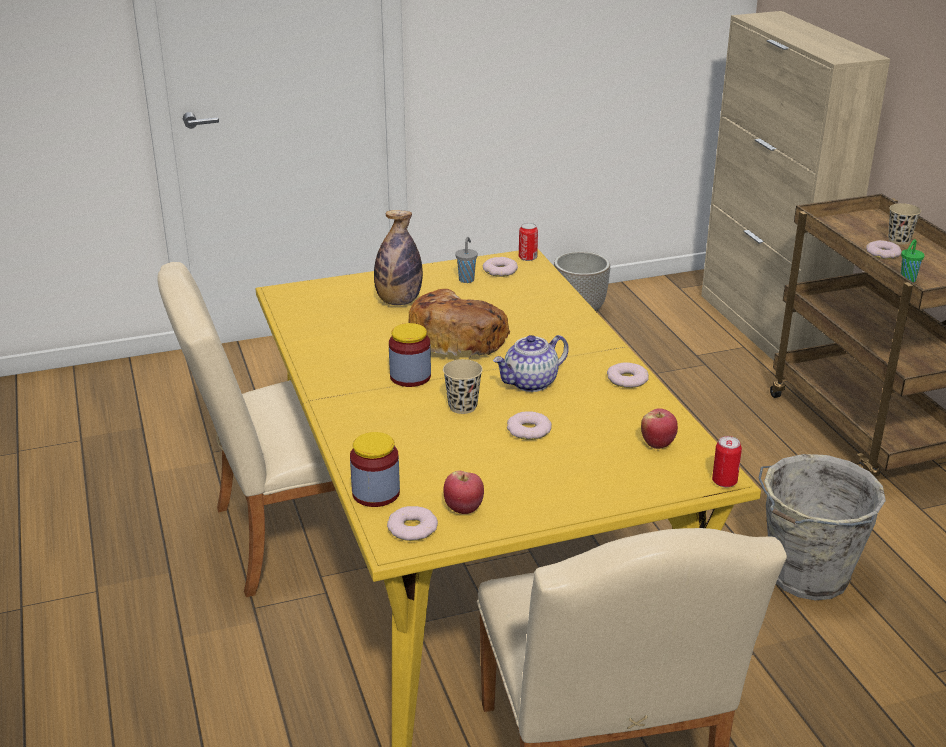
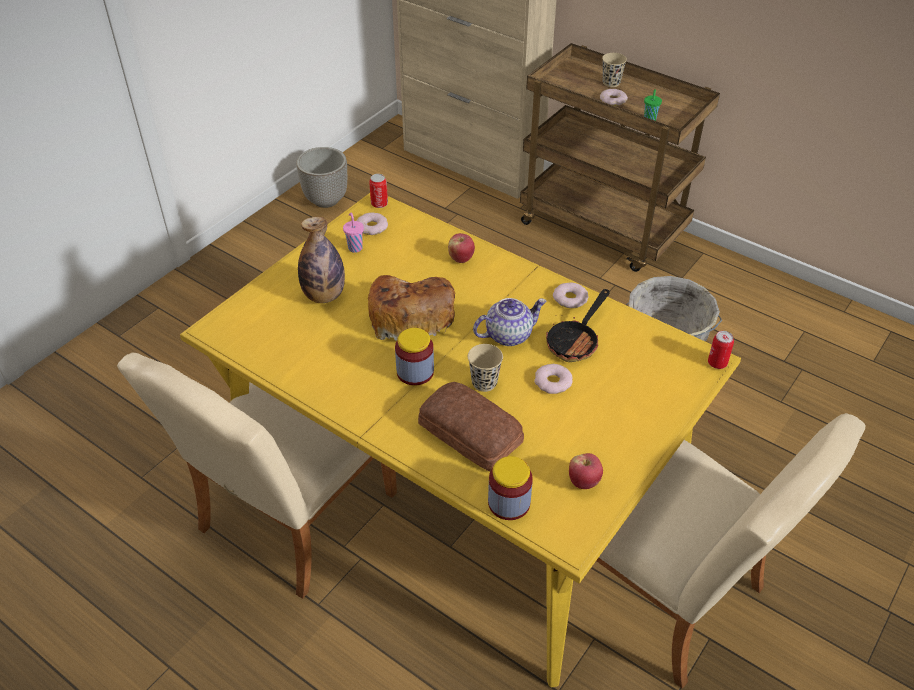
camera: 35 degrees left, 15 degrees up
(402, 435) = (470, 435): none -> bread
(412, 528) = (568, 521): donut -> none
(466, 279) = (355, 247): grey cup -> pink cup
(530, 383) = (509, 334): teapot -> teapot turned 135 degrees counterclockwise
(591, 411) = (576, 341): none -> frying pan
(657, 444) = (646, 350): apple -> apple (461, 258)

